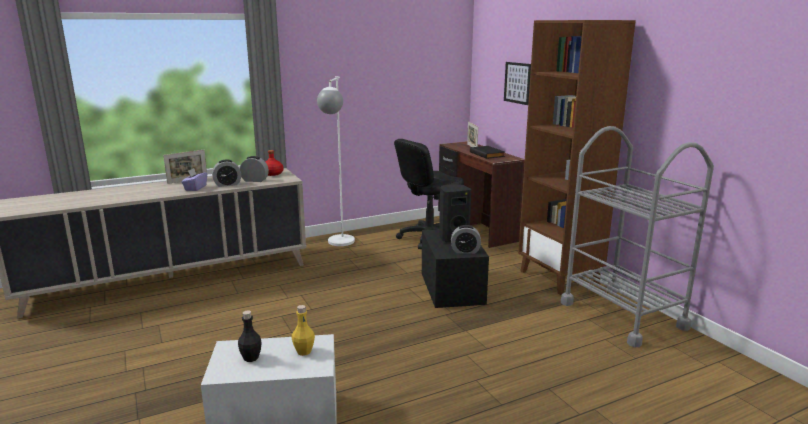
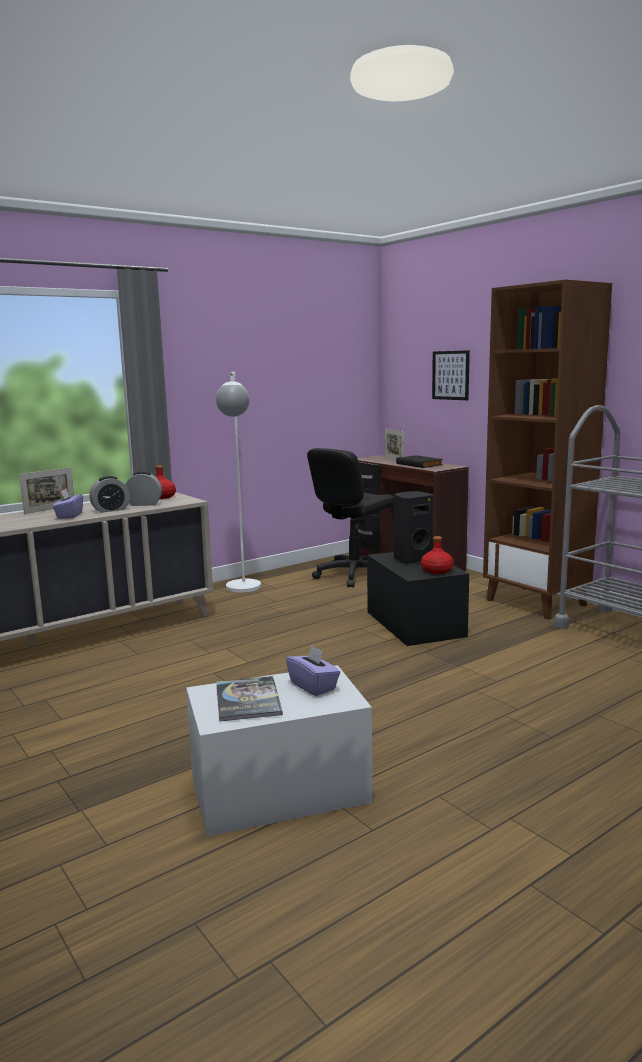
camera: 10 degrees left, 5 degrees down
(251, 358) = (247, 700): black bottle -> book
(304, 351) = (313, 686): yellow bottle -> purple tissue box
(465, 251) = (437, 571): alarm clock -> red bottle

